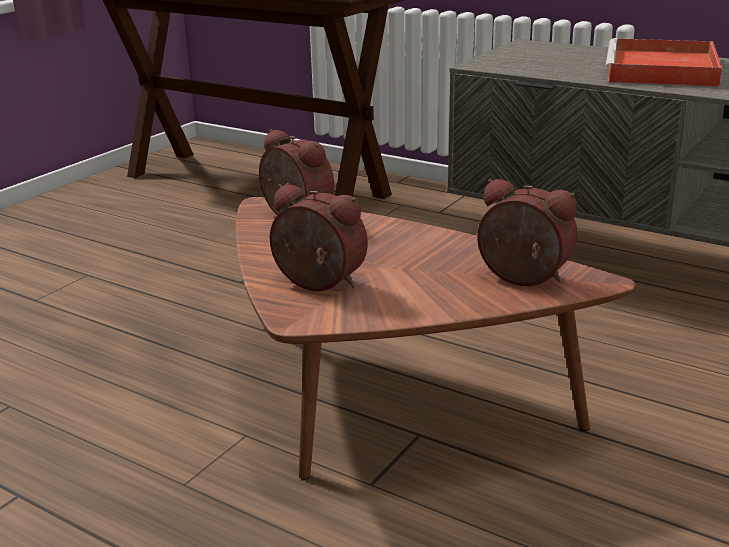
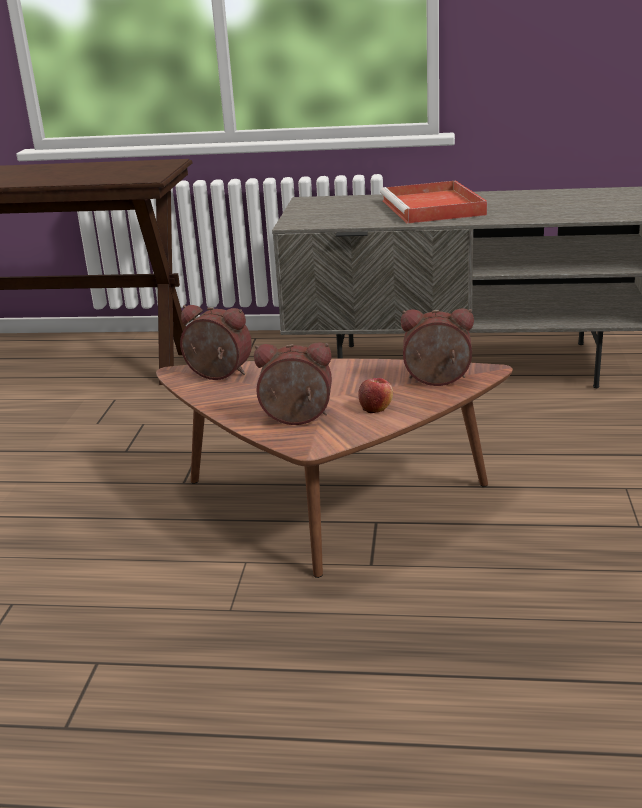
camera: 25 degrees left, 0 degrees up
(417, 293) = (376, 408): none -> apple

